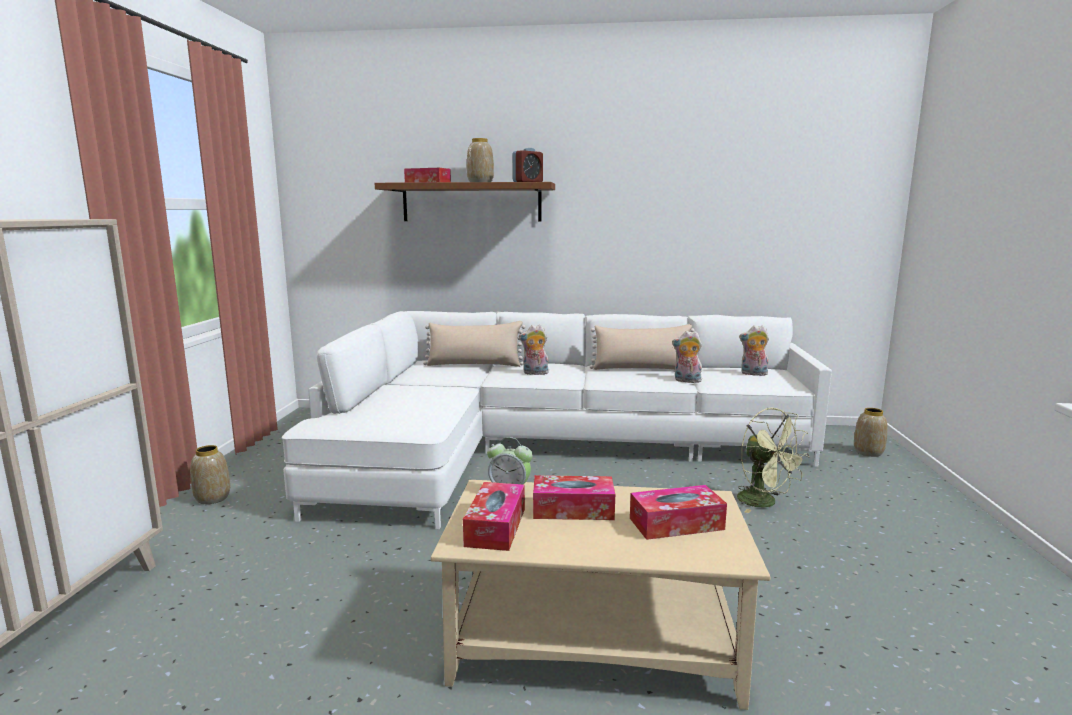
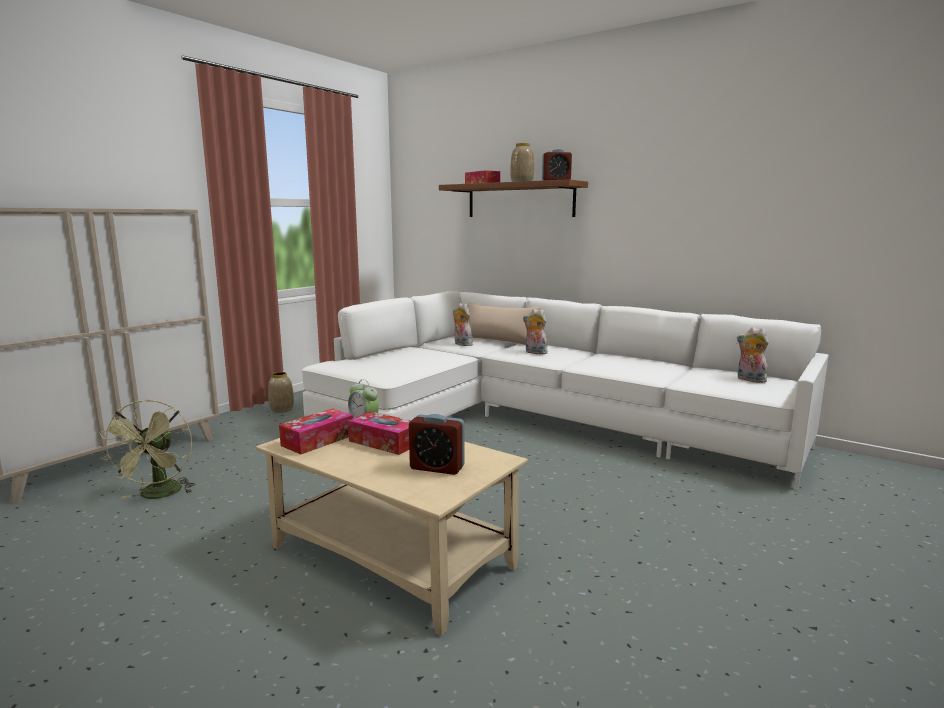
camera: 30 degrees right, 0 degrees up
(641, 369) = (638, 361): beige pillow -> none
(676, 524) = (437, 467): tissue box -> alarm clock
(686, 381) = (665, 376): plush toy -> plush toy (461, 344)
(764, 503) = (683, 506): green fan -> green fan (159, 495)
(867, 452) = (887, 491): vase -> none

